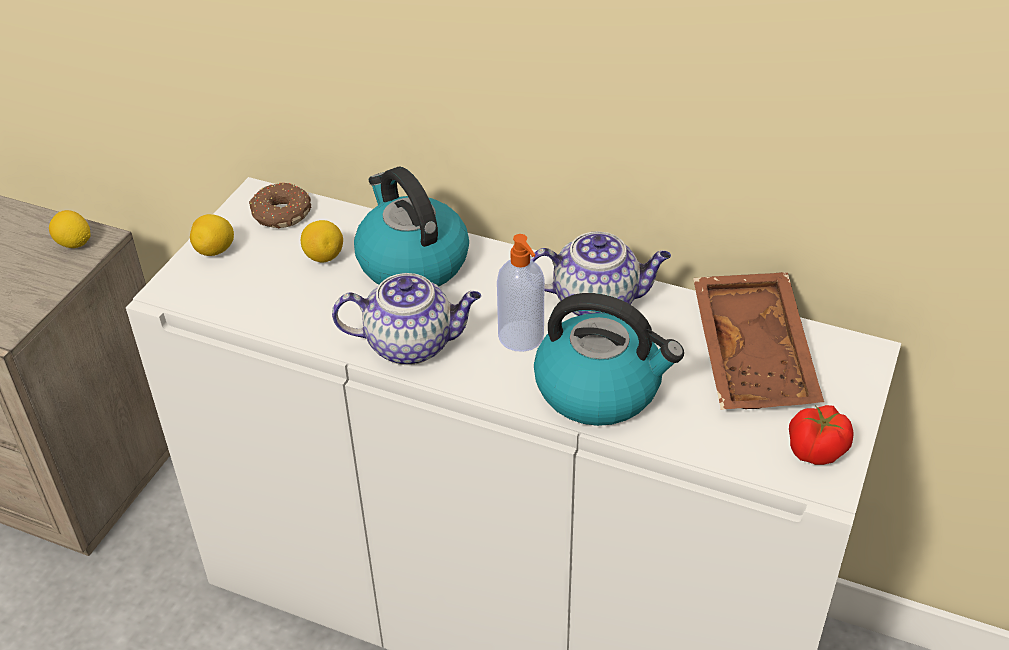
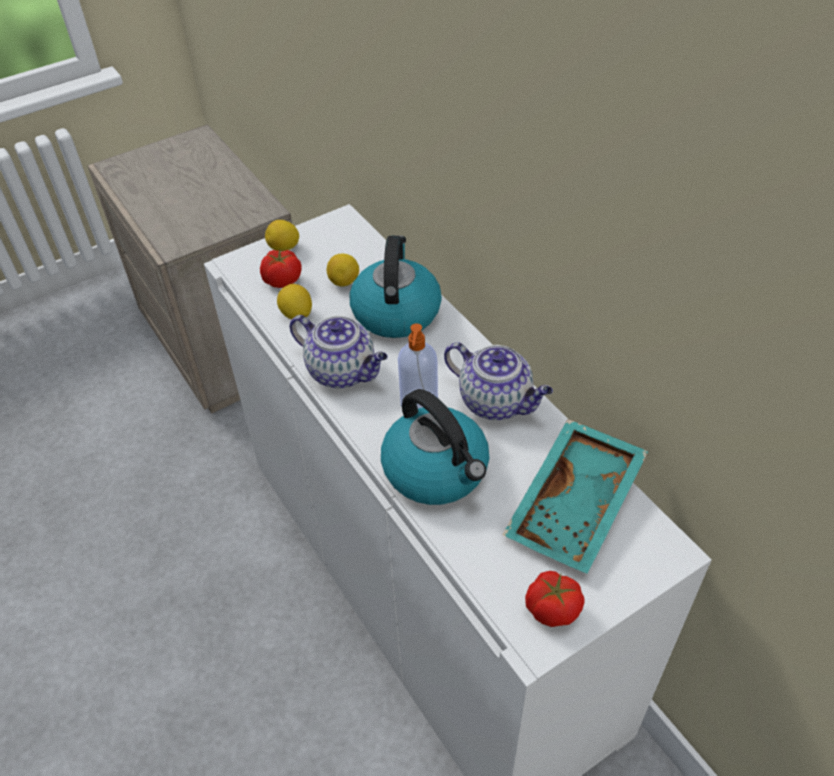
camera: 35 degrees right, 5 degrees up
(74, 244) = (252, 208): lemon -> lemon (296, 314)
(248, 285) = (282, 281): none -> tomato
(280, 214) = (345, 239): donut -> none
(756, 356) = (577, 506): brown tray -> turquoise tray

